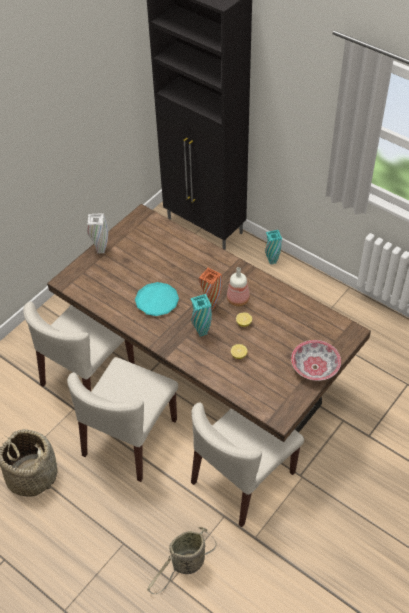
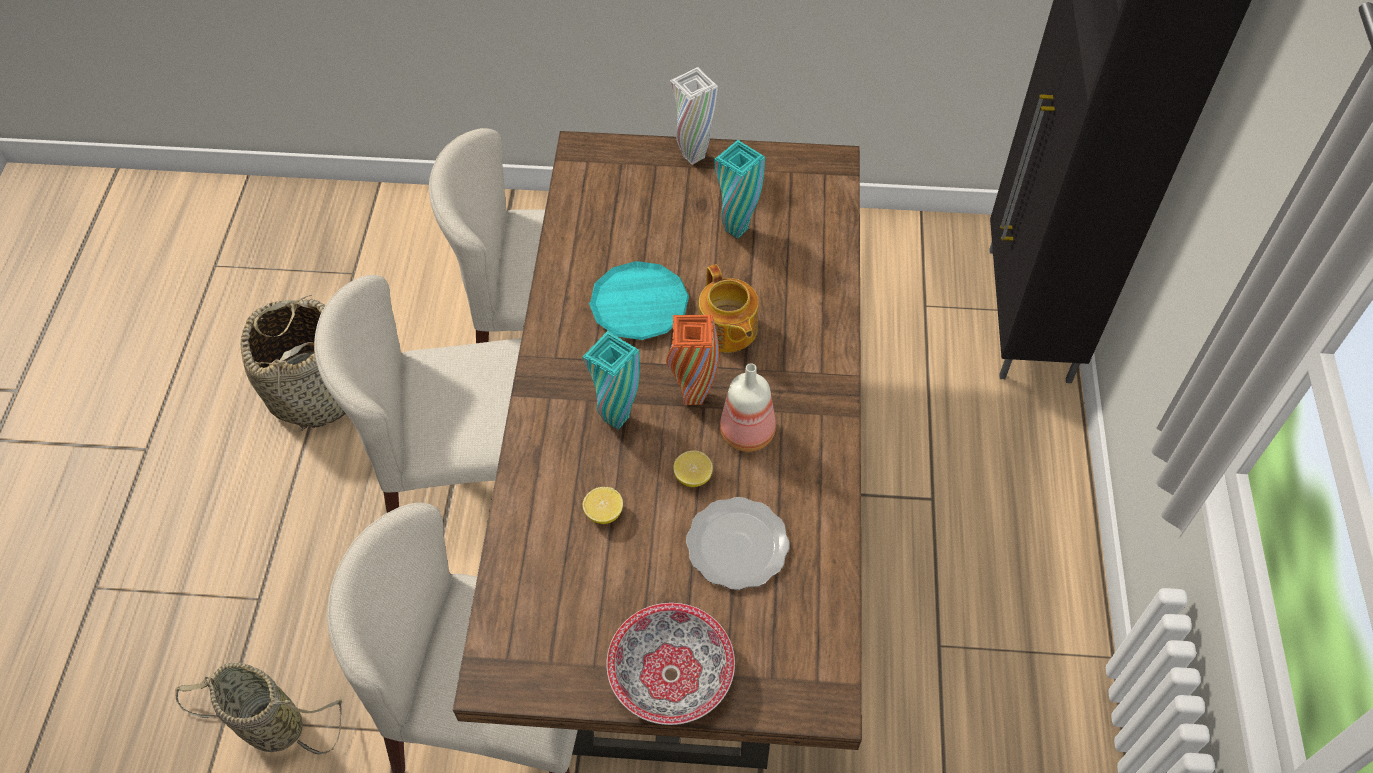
camera: 55 degrees right, 5 degrees up
(190, 282) = (727, 330): none -> teapot
(272, 261) = (1047, 475): turquoise vase -> turquoise vase (736, 229)
(279, 325) = (736, 544): none -> plate

